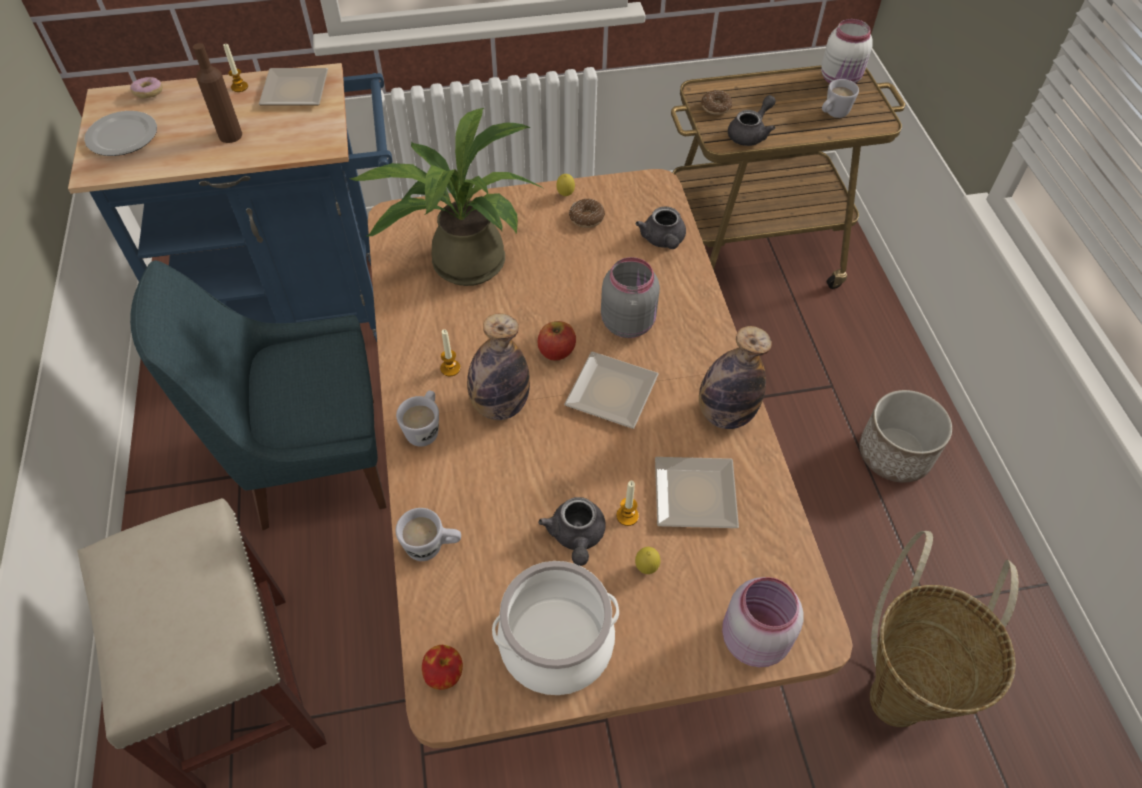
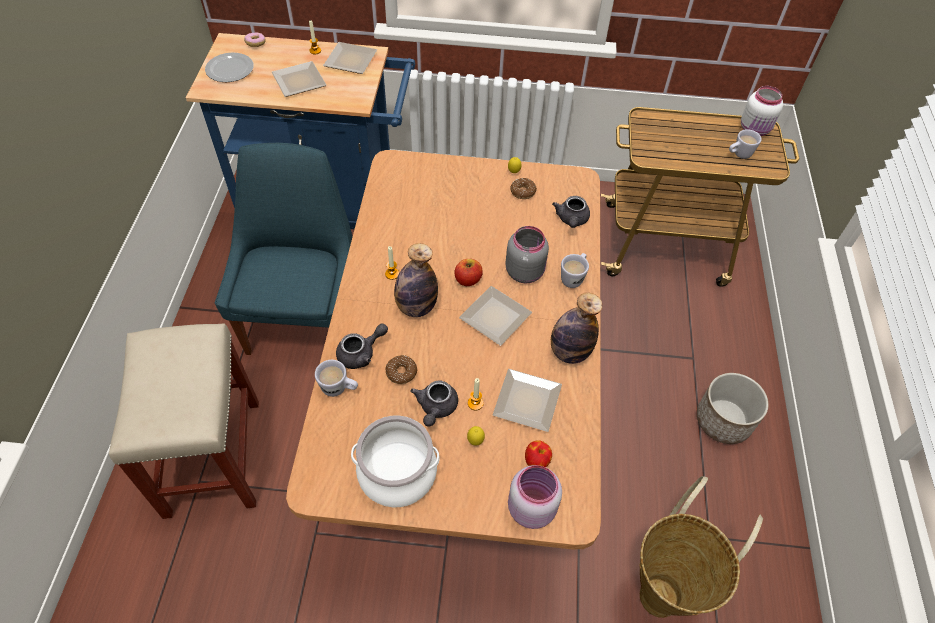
camera: 15 degrees right, 0 degrees up
(230, 135) = (298, 83): brown bottle -> plate
(312, 462) = (304, 318): blue chair -> blue chair turned 90 degrees clockwise
(425, 428) = (361, 310): white mug -> white mug (573, 277)
(444, 674) = (318, 472): apple -> apple (537, 461)
(459, 261) = (424, 202): potted plant -> none
(715, 107) = (650, 131): donut -> donut (401, 372)
(750, 134) = (669, 156): grey teapot -> grey teapot (361, 353)

